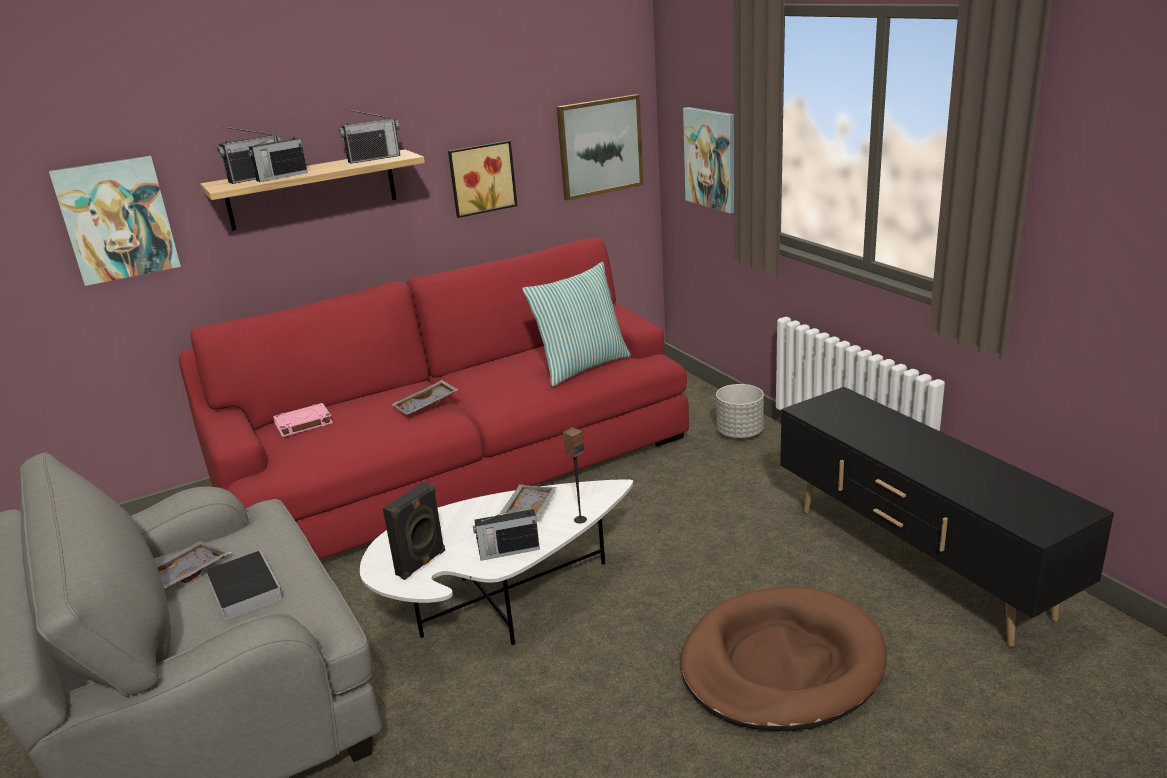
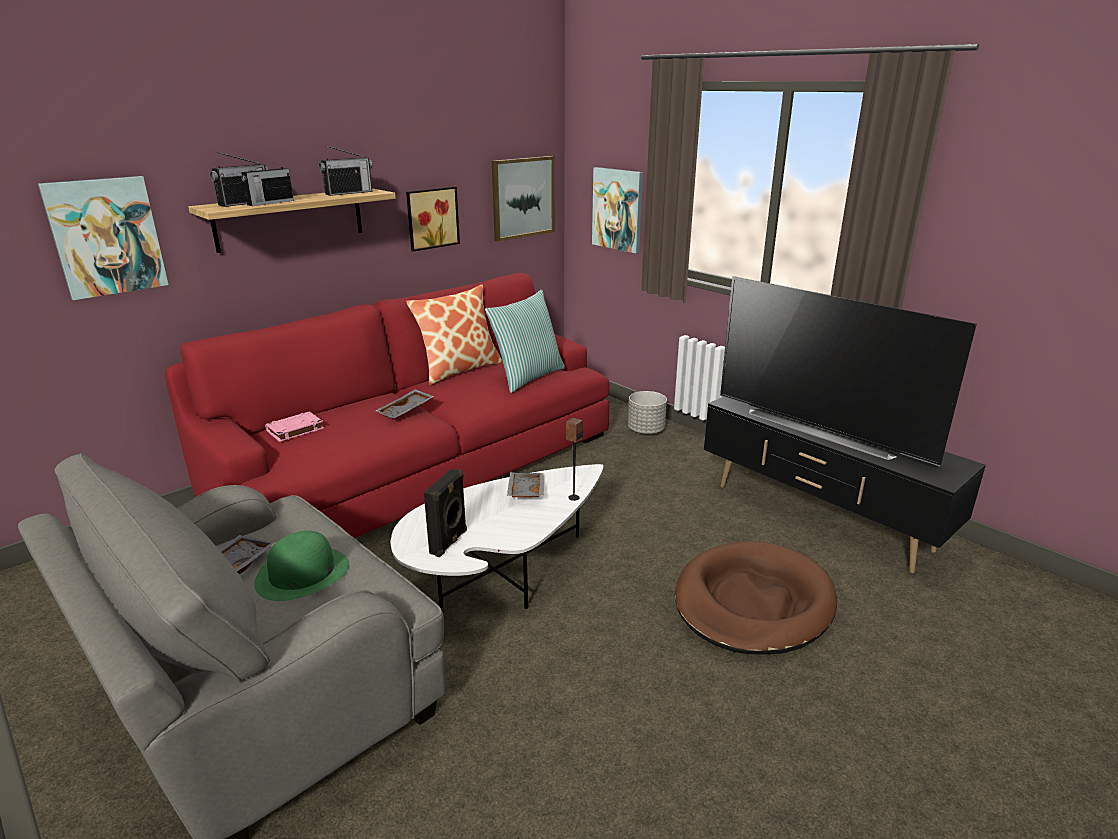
camera: 15 degrees left, 0 degrees up
(244, 588) = (302, 573): book -> green hat
(507, 355) = (459, 369): none -> pillow
(508, 551) = (523, 527): radio -> none
(912, 450) = (822, 429): none -> television

